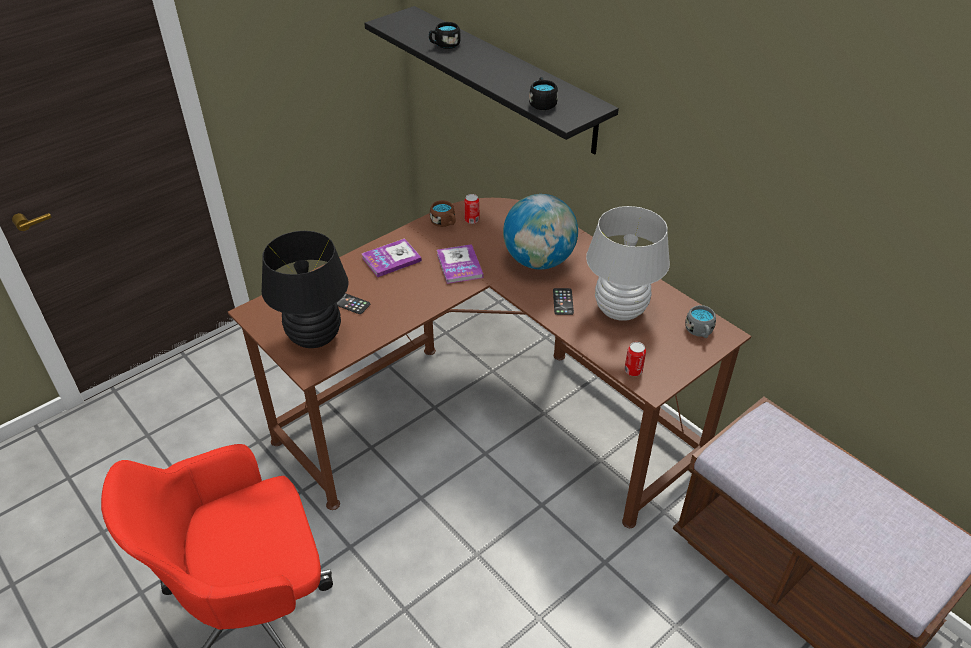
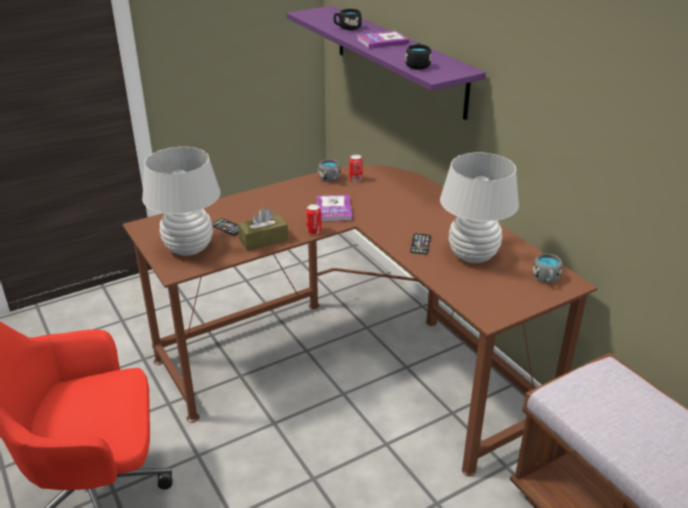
camera: 10 degrees right, 10 degrees down
(314, 337) = (188, 248): black table lamp -> white table lamp
(391, 259) = (275, 200): book -> book (382, 41)
(394, 316) = (263, 240): none -> brown tissue box
(444, 223) = (331, 179): brown mug -> grey mug
(506, 78) = (398, 59): black shelf -> purple shelf
(539, 261) = (407, 213): globe -> none
(633, 371) = (473, 302): can -> can (314, 231)

